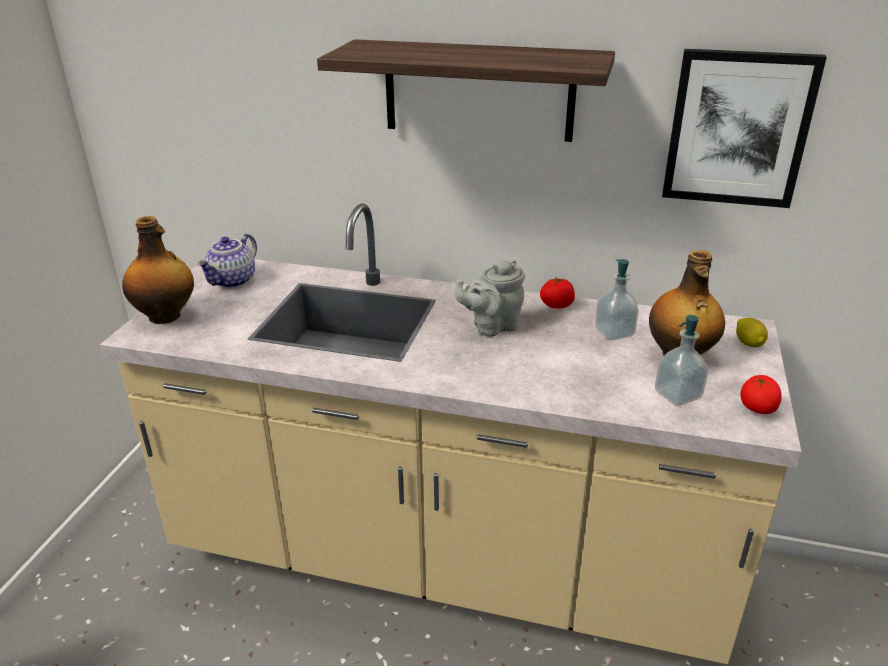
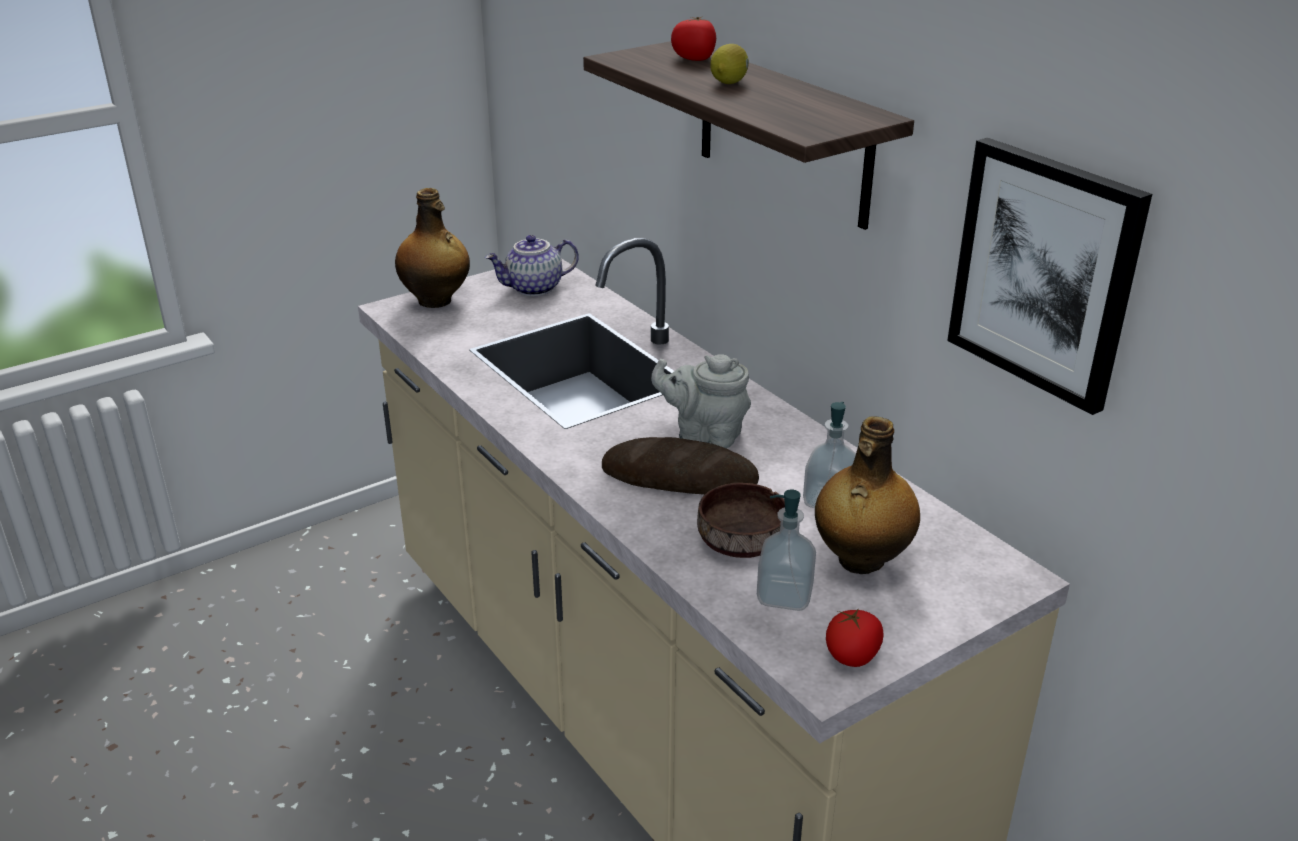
camera: 40 degrees right, 0 degrees up
(518, 357) = (679, 477): none -> bread
(556, 305) = (813, 444): tomato -> tomato (694, 58)
(609, 378) = (739, 542): none -> brown bowl
(748, 343) = (977, 590): lemon -> lemon (729, 82)

